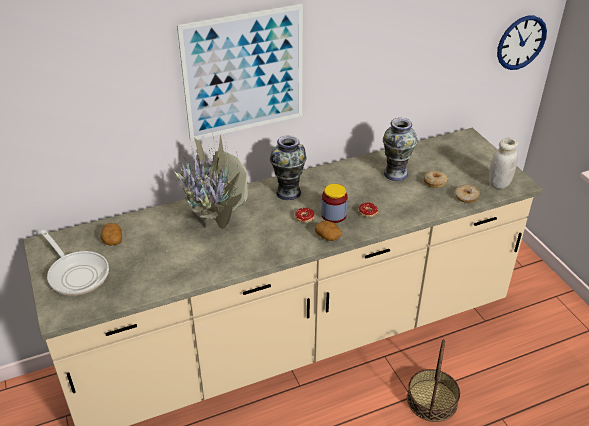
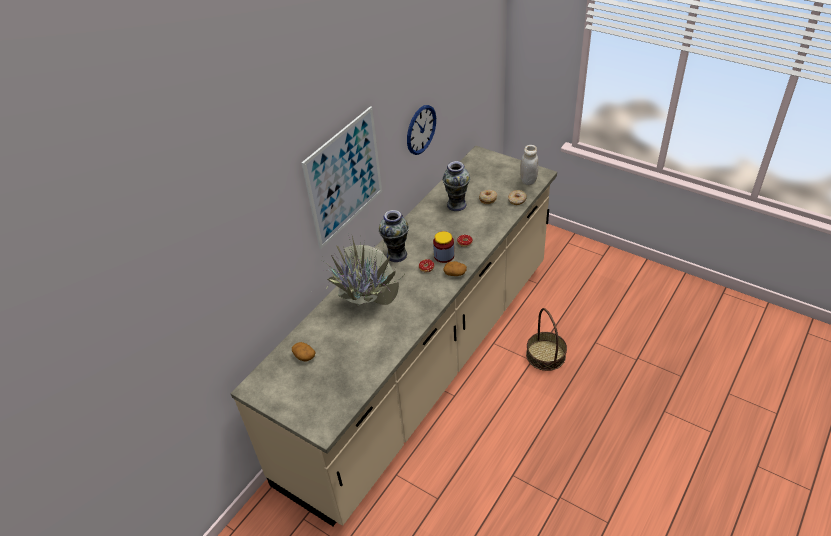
camera: 30 degrees left, 5 degrees up
(77, 274) = (304, 394): frying pan -> none
(521, 42) = (489, 69): wall clock -> wall clock (421, 129)

